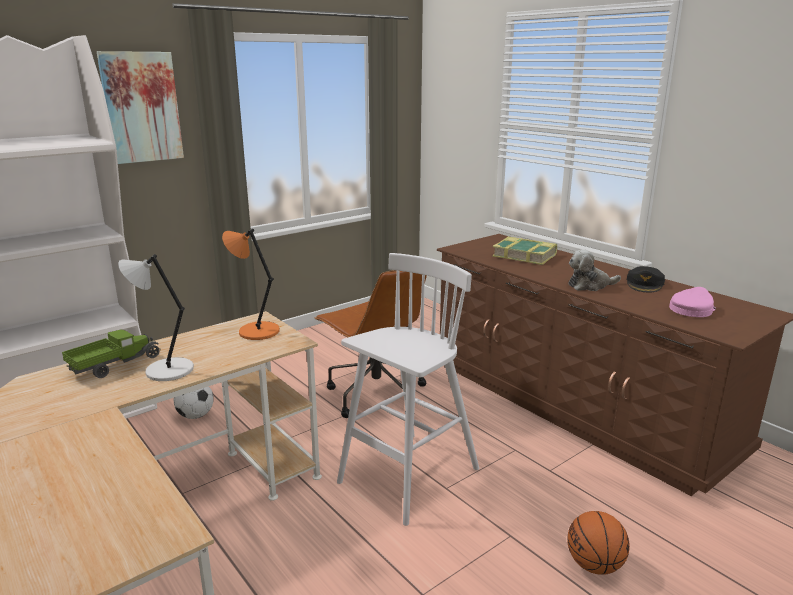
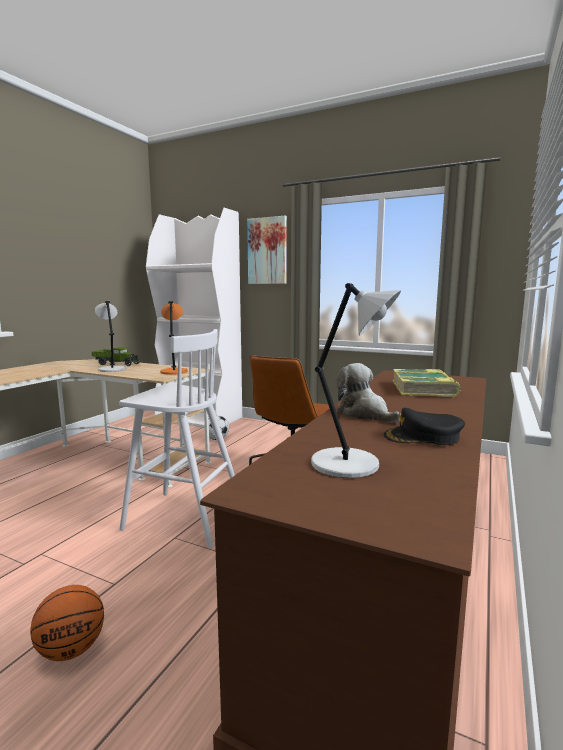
camera: 65 degrees right, 10 degrees down
(691, 309) = (349, 464): pink cap -> grey table lamp

